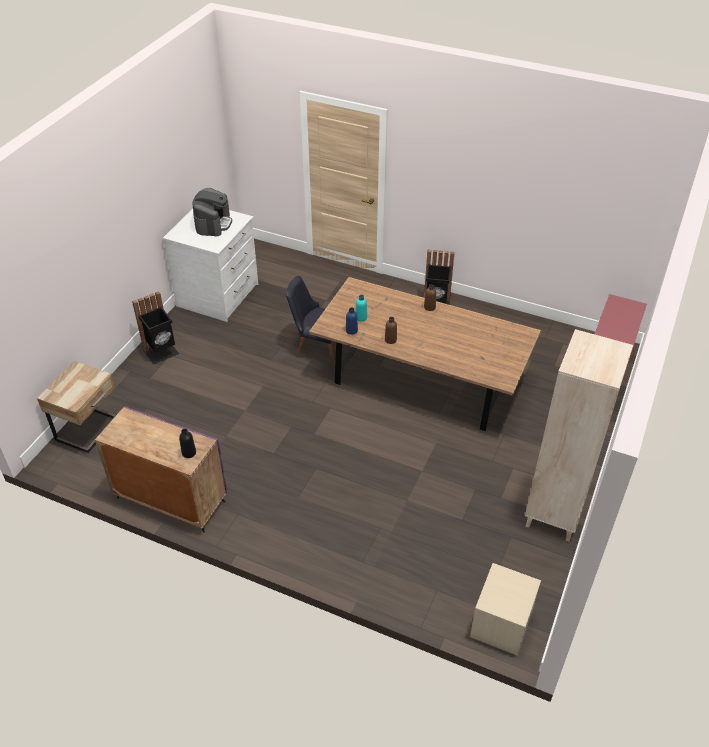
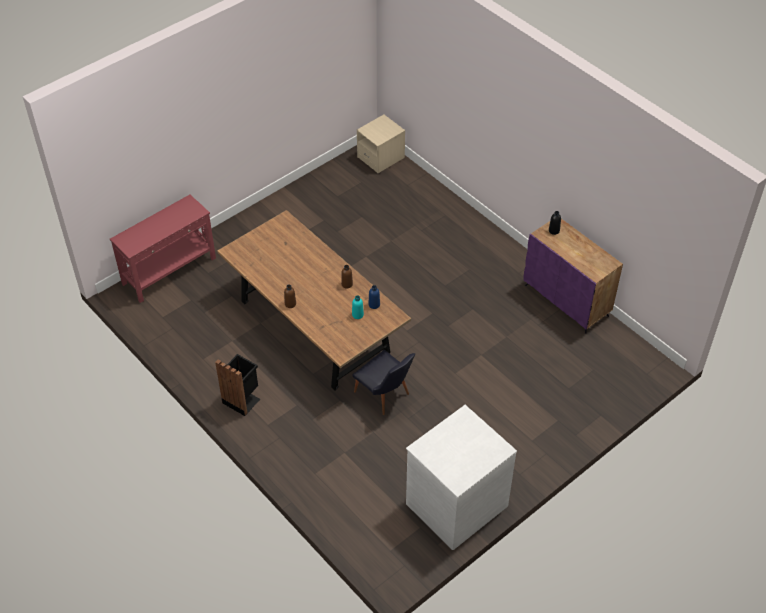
camera: 155 degrees left, 5 degrees up
(89, 430) = (623, 384): beige nightstand -> none
(162, 353) = (539, 446): black trash can -> none
(213, 223) = (454, 451): coffee machine -> none
(554, 514) = (296, 198): beige bookcase -> none

